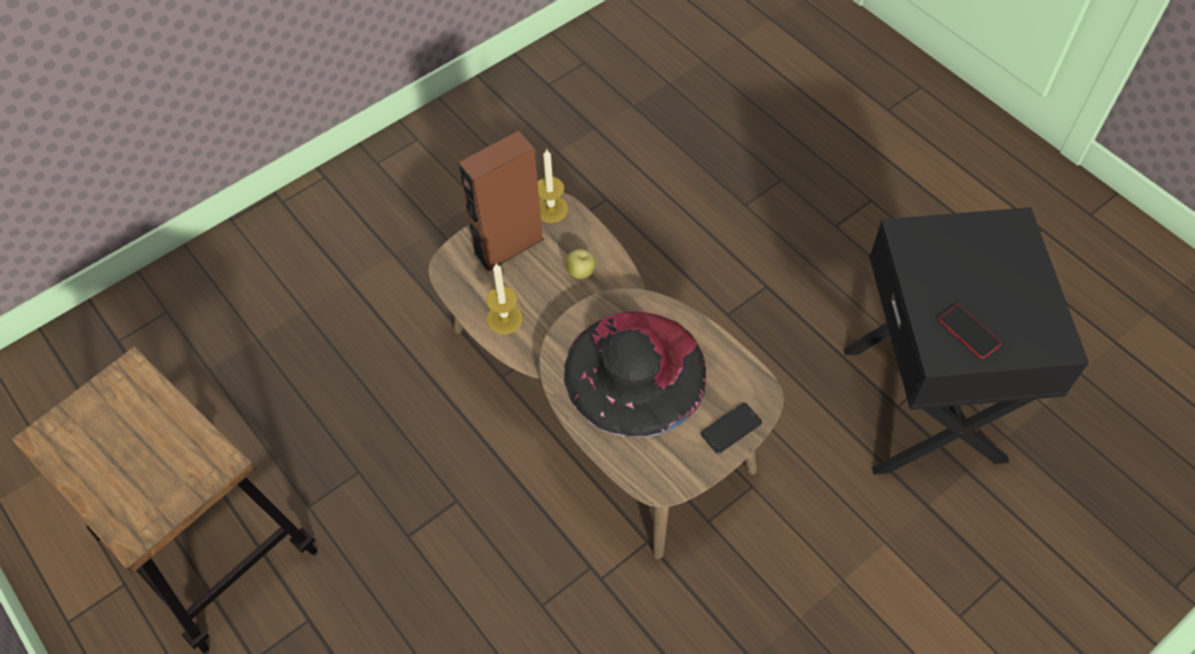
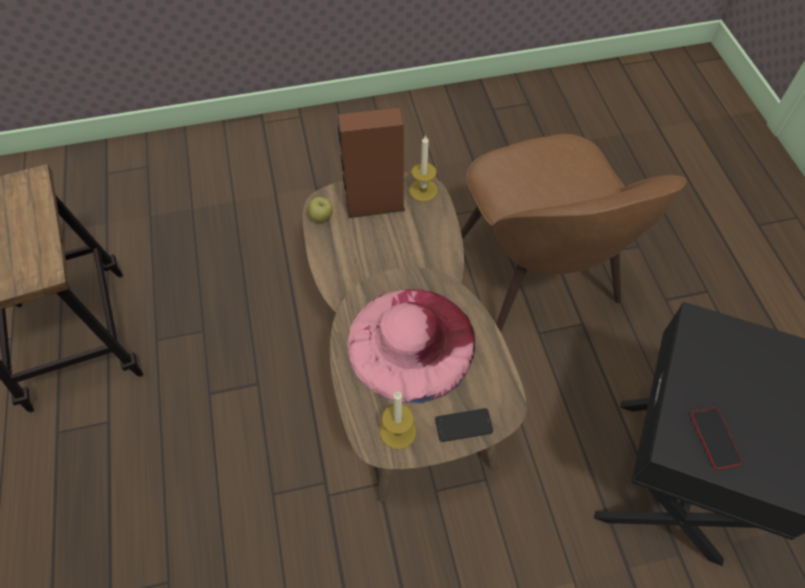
camera: 25 degrees right, 0 degrees up
(504, 319) = (340, 258): candle -> candle (398, 431)
(581, 272) = (418, 247): apple -> apple (321, 217)
(635, 372) = (411, 343): black hat -> pink hat
(696, 258) = (537, 279): none -> brown chair

